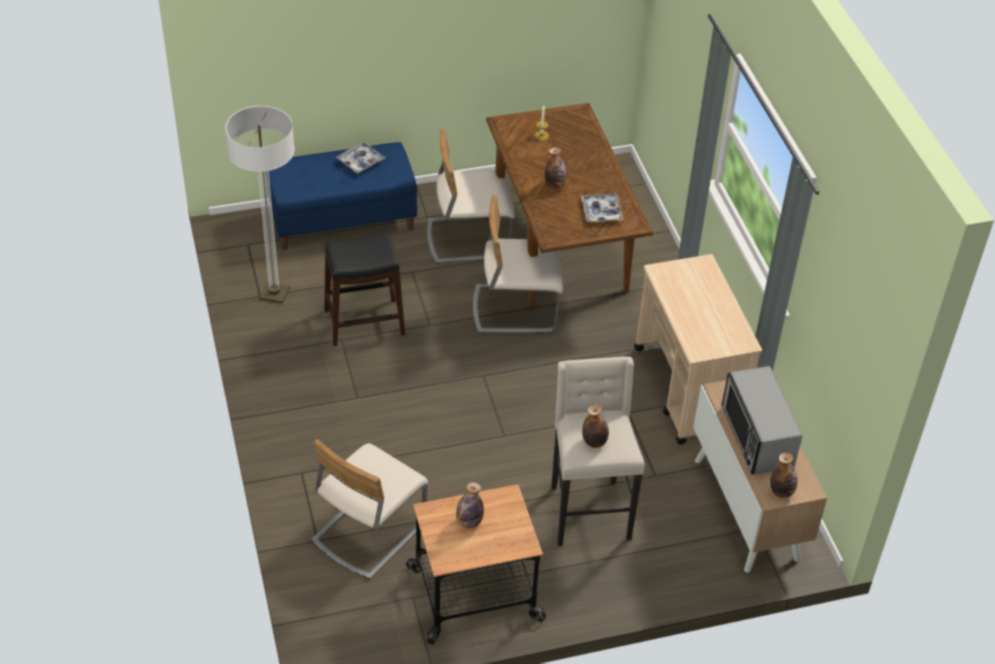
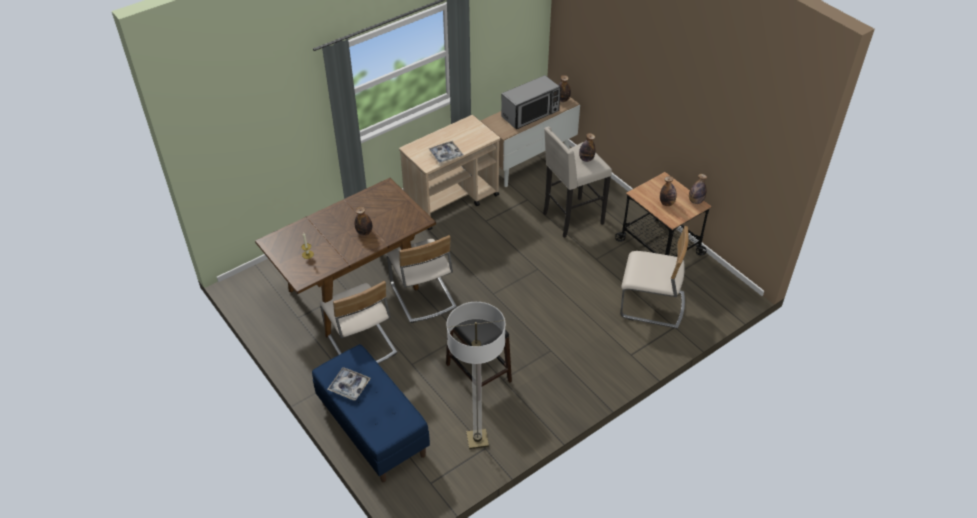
camera: 110 degrees left, 0 degrees up
(455, 560) = (695, 201): none -> bottle
(601, 212) = (381, 204): tray -> tray (446, 155)

